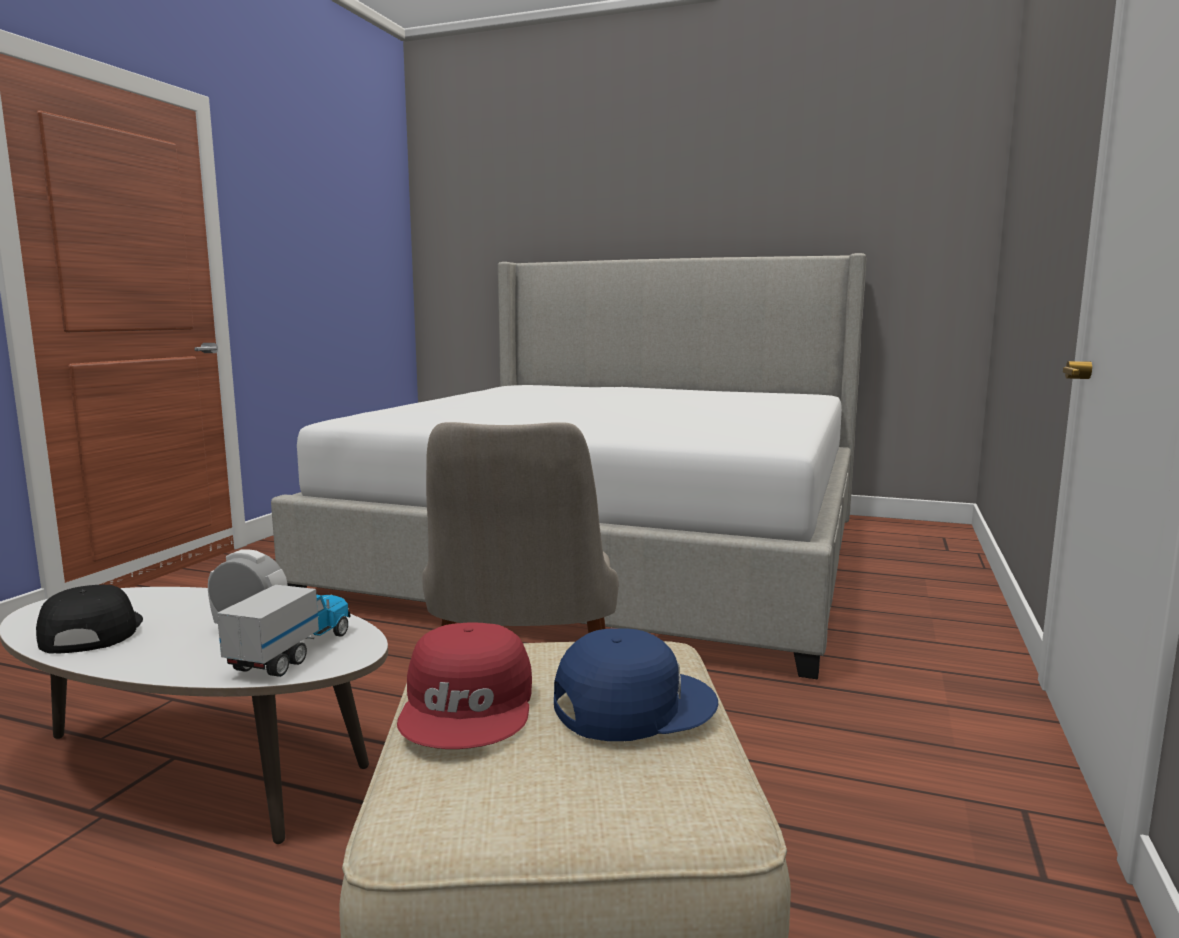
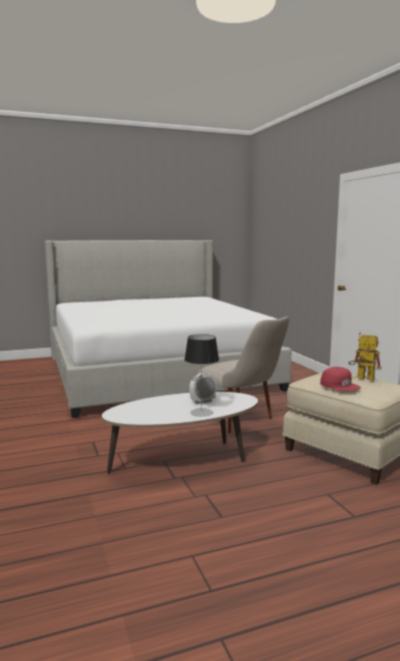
camera: 40 degrees left, 0 degrees up
(90, 632) = (158, 415): black cap -> none
(157, 658) = (201, 412): none -> table lamp
(293, 652) = (231, 401): toy truck -> none
(632, 704) = (361, 378): blue cap -> toy robot

